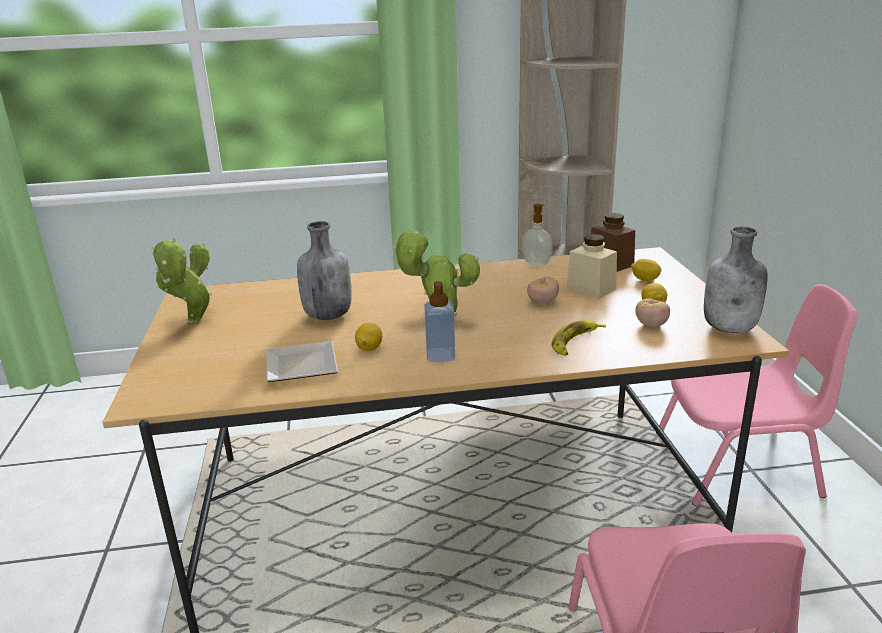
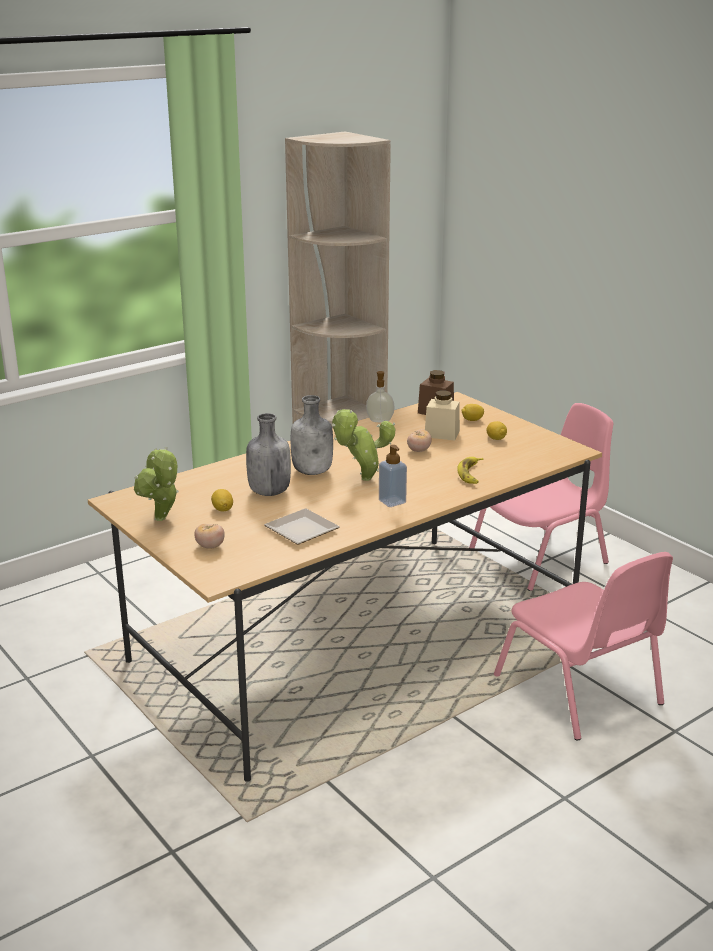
camera: 30 degrees left, 0 degrees up
(369, 348) = (335, 508): lemon -> lemon (222, 509)
(651, 325) = (507, 452): tomato -> tomato (210, 546)
(730, 328) = (558, 445): grey bottle -> grey bottle (313, 471)

